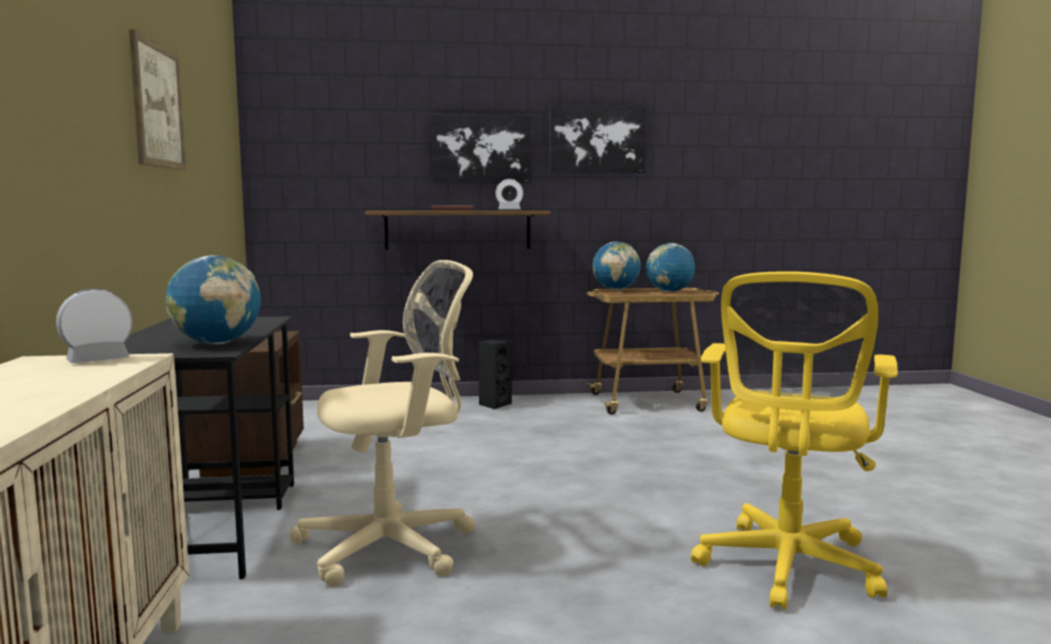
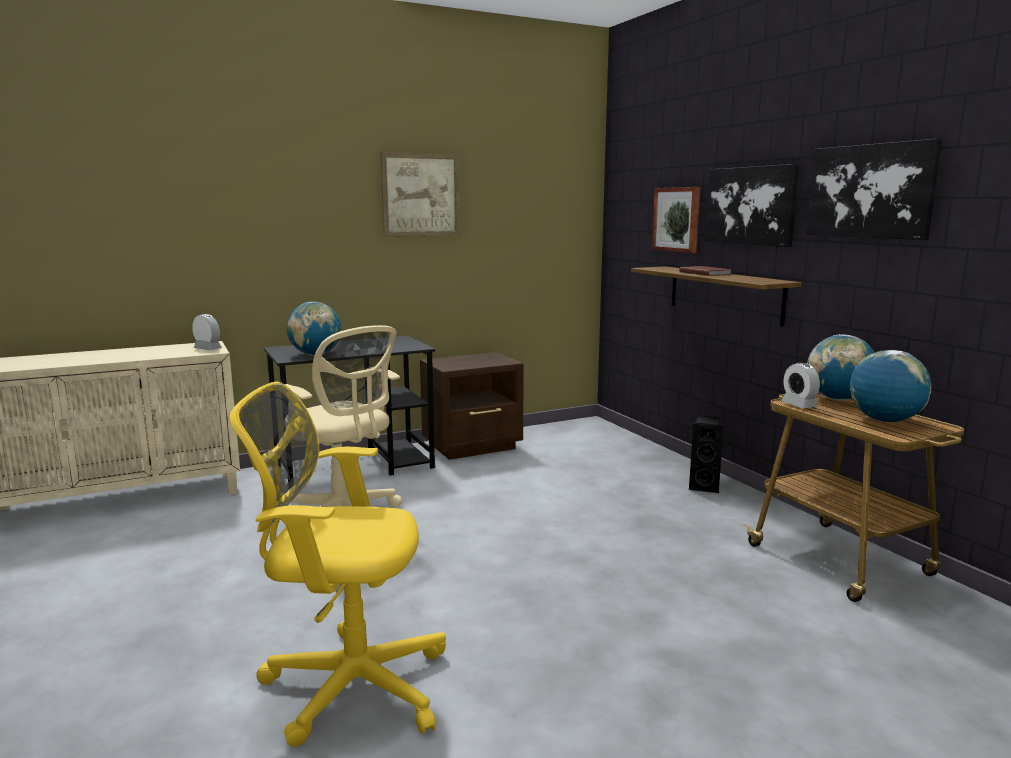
camera: 70 degrees right, 5 degrees up
(382, 162) = (677, 219): none -> picture
(509, 210) = (753, 278): alarm clock -> alarm clock (799, 405)

